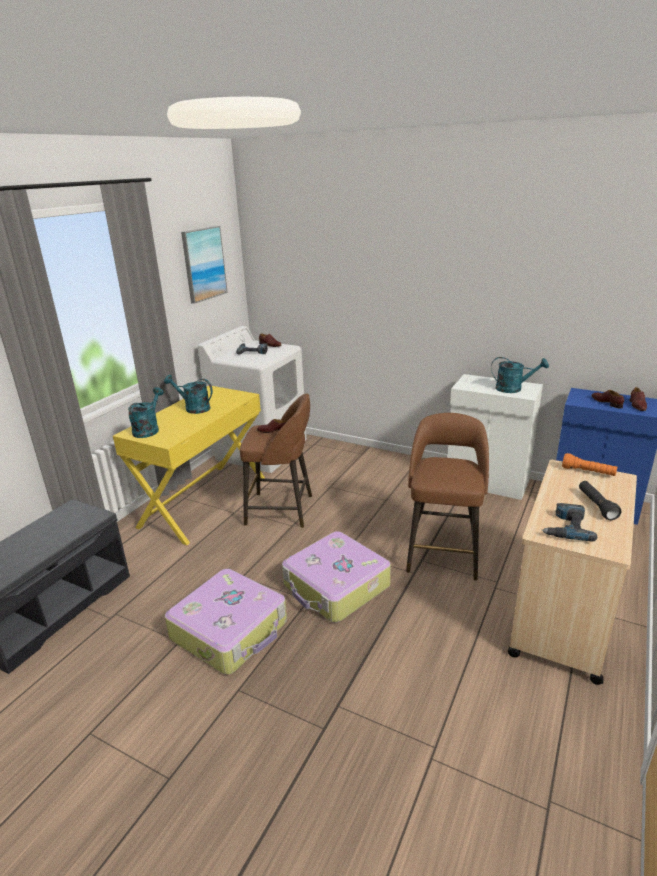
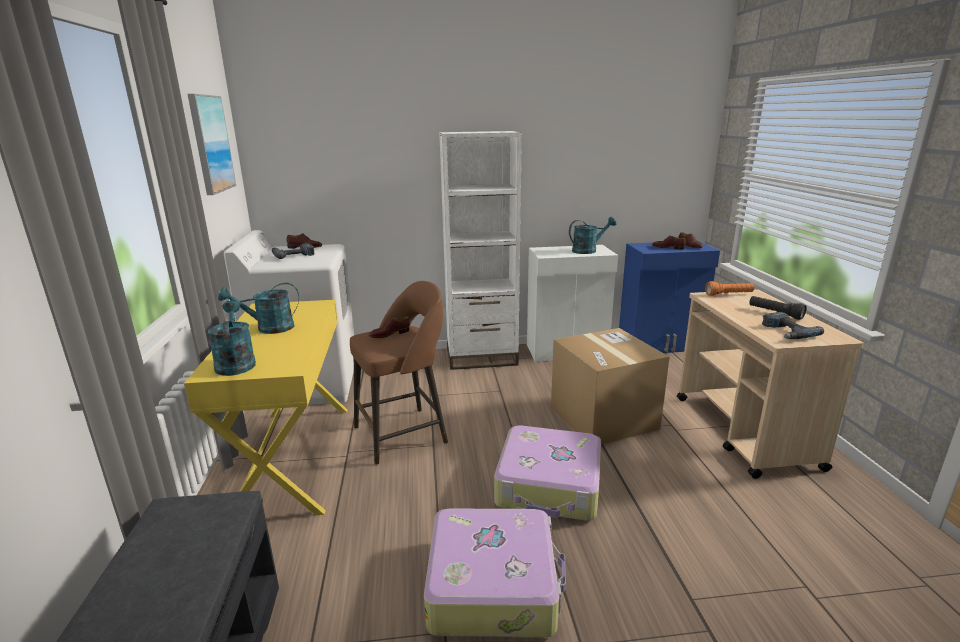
camera: 35 degrees left, 5 degrees down
(404, 466) = (481, 357): none -> white bookcase
(443, 553) = (603, 418): brown stool -> cardboard box

